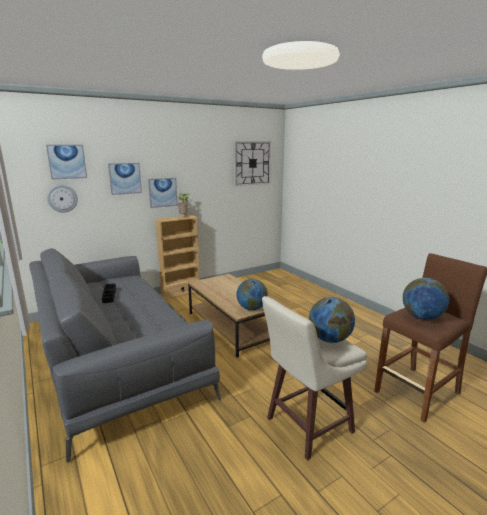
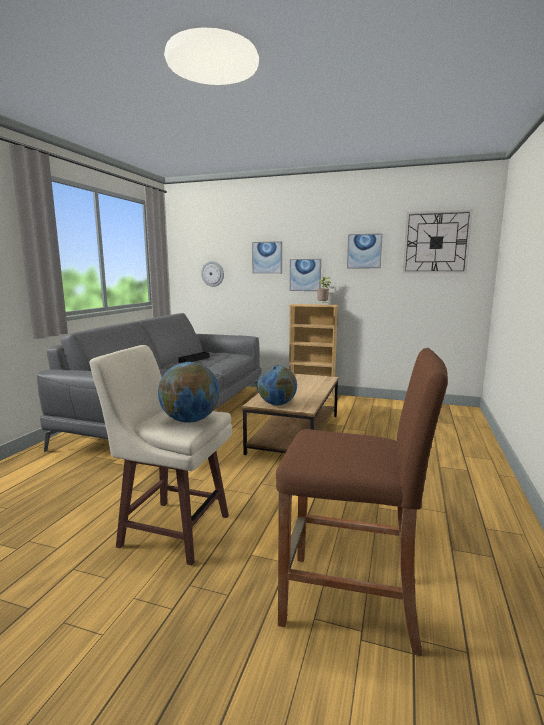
camera: 50 degrees right, 5 degrees down
(67, 161) = (219, 240): picture -> picture (364, 251)
(422, 317) = (326, 443): globe -> none

